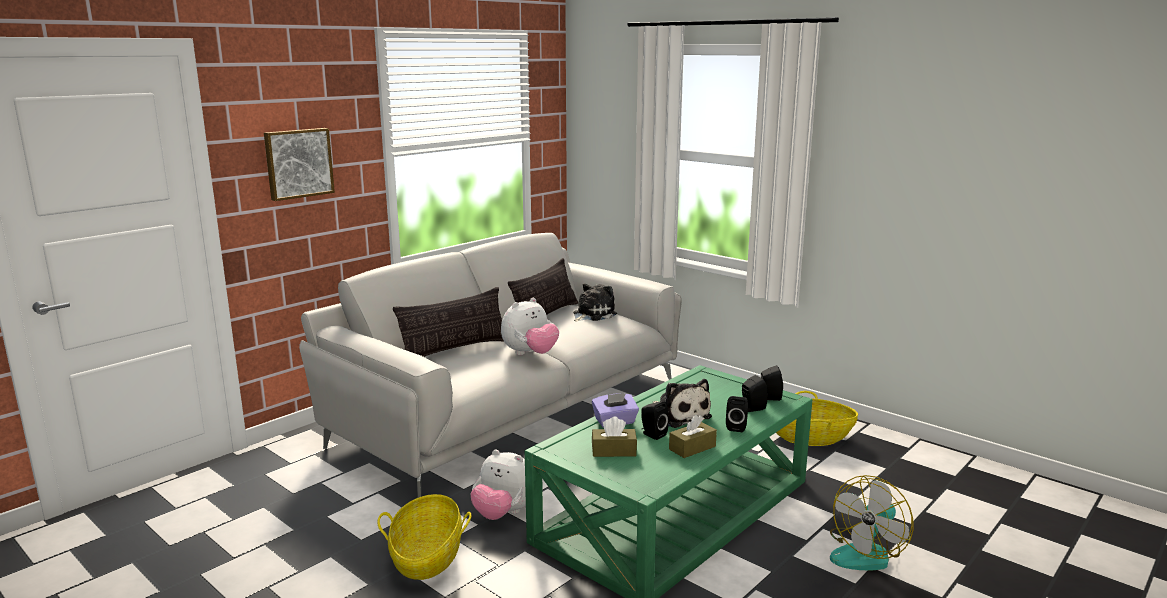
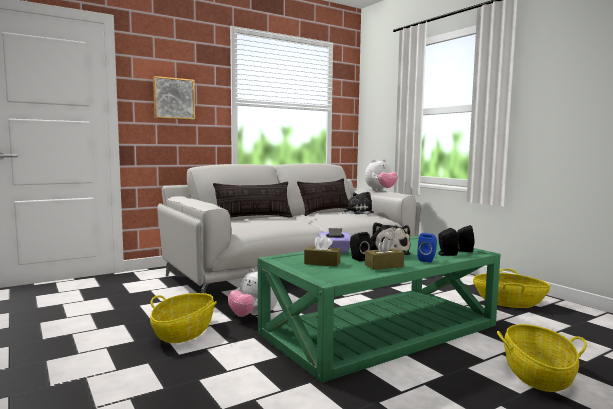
camera: 15 degrees right, 10 degrees down
(530, 354) = (300, 222): plush toy -> plush toy (380, 190)
(736, 427) = (427, 260): black speaker -> blue speaker
(866, 553) = (537, 375): fan -> basket

